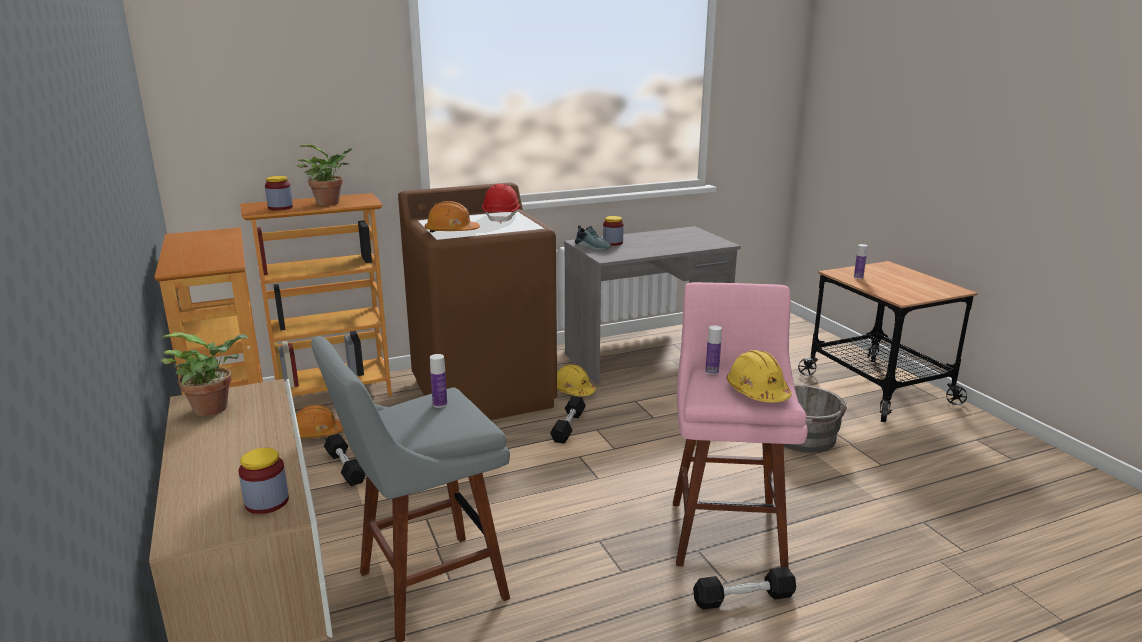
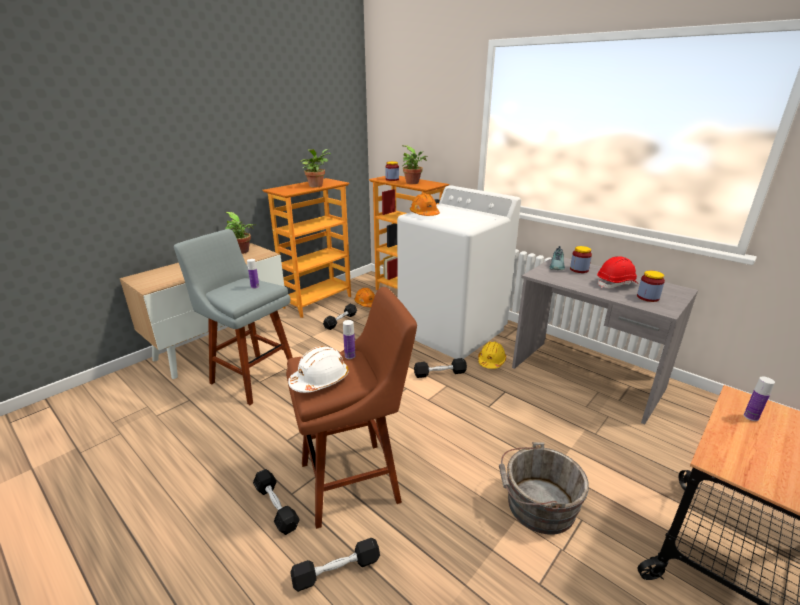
camera: 65 degrees right, 5 degrees up
(216, 244) = (316, 185): none -> potted plant
(267, 502) = (160, 282): jar -> jar (648, 297)
(483, 393) = (452, 331): brown washing machine -> white washing machine
(502, 217) = (477, 217): red hard hat -> red hard hat (616, 284)
(726, 530) = (355, 480): pink stool -> brown stool
(757, 392) = (320, 380): yellow hard hat -> white hard hat
(847, 568) = (336, 571): none -> black dumbbell

